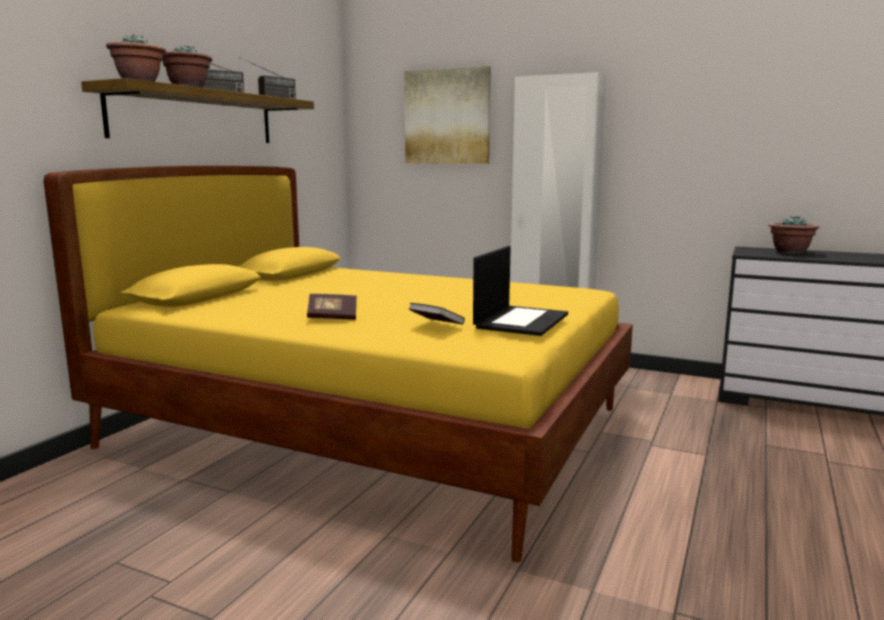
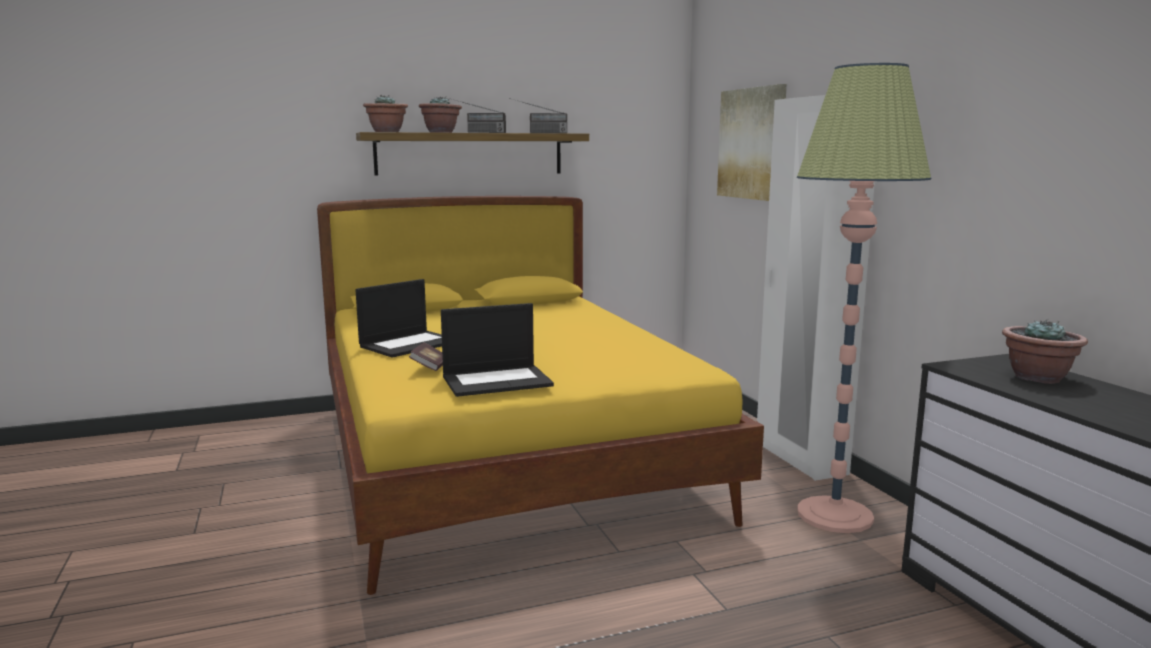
camera: 45 degrees right, 0 degrees up
(332, 317) = (410, 344): book -> laptop
(634, 386) = (834, 515): none -> floor lamp

